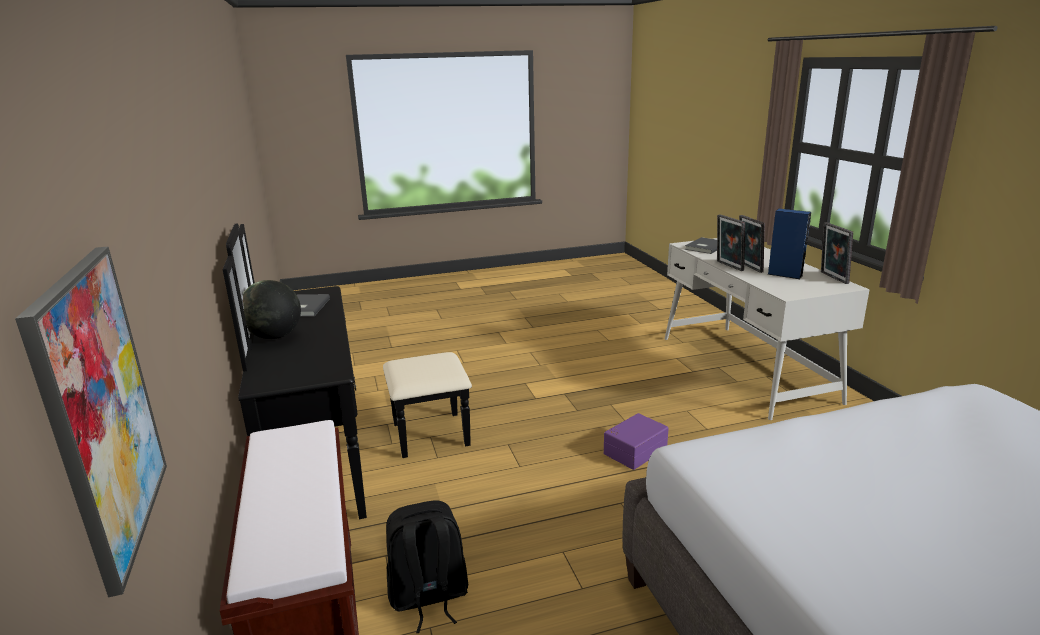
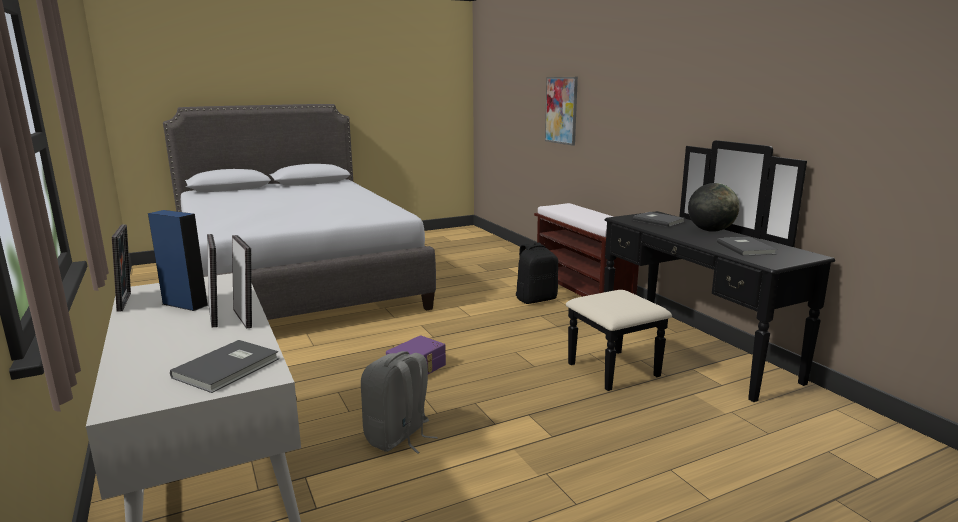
camera: 170 degrees right, 5 degrees down
(293, 363) = (658, 220): none -> grey book
(638, 389) = (398, 437): none -> grey backpack

